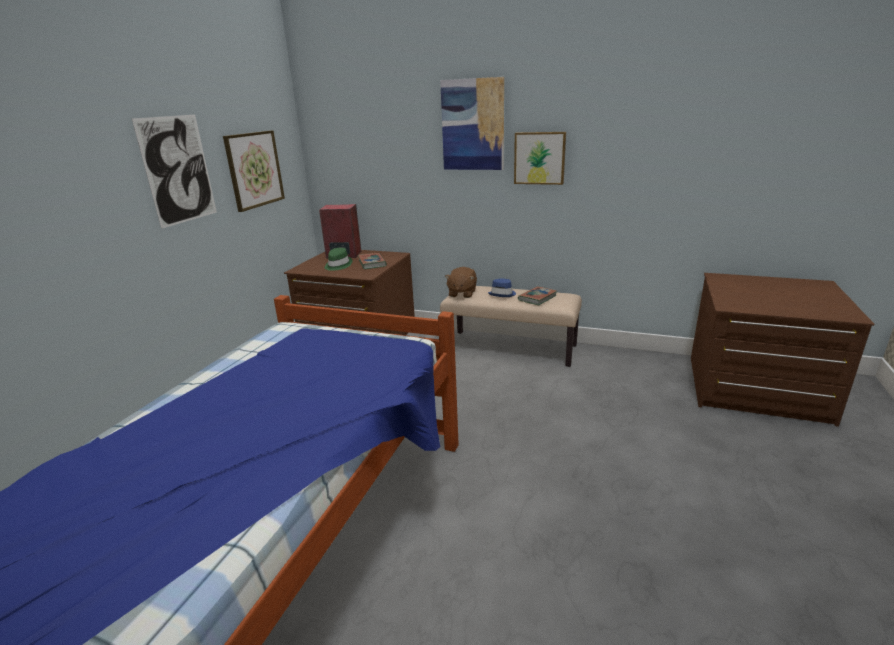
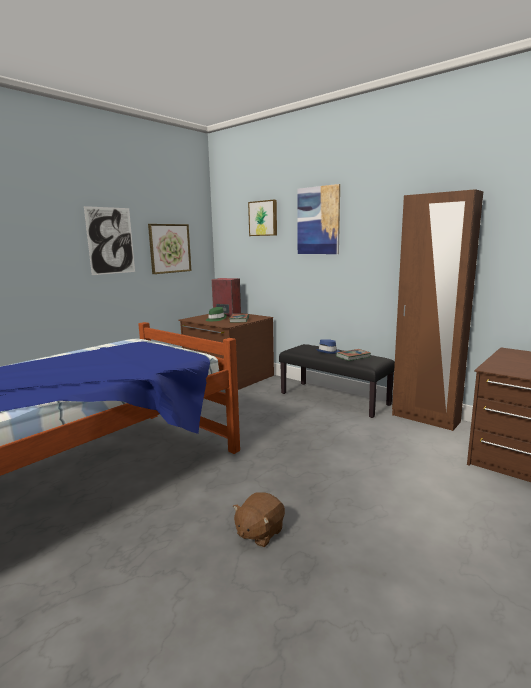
camera: 20 degrees right, 10 degrees down
(462, 293) = (298, 348): brown plush toy -> brown plush toy (259, 533)
(511, 348) = (334, 399): beige bench -> black bench
(539, 158) = (365, 245): picture -> picture (263, 218)
(621, 357) = (425, 419): none -> brown wardrobe

